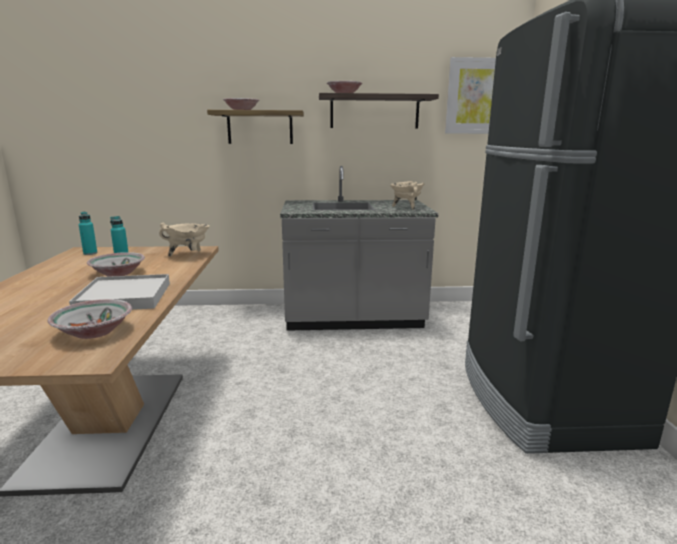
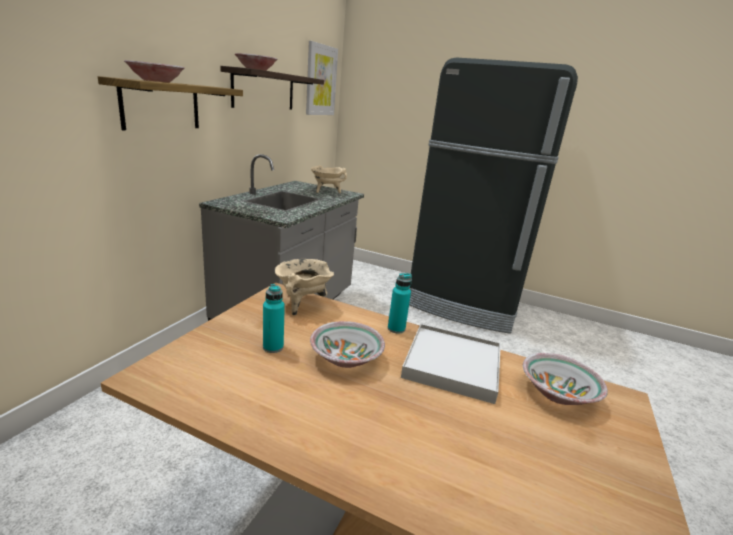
camera: 65 degrees left, 5 degrees up
(90, 253) = (189, 368): turquoise bottle -> turquoise bottle (396, 329)

